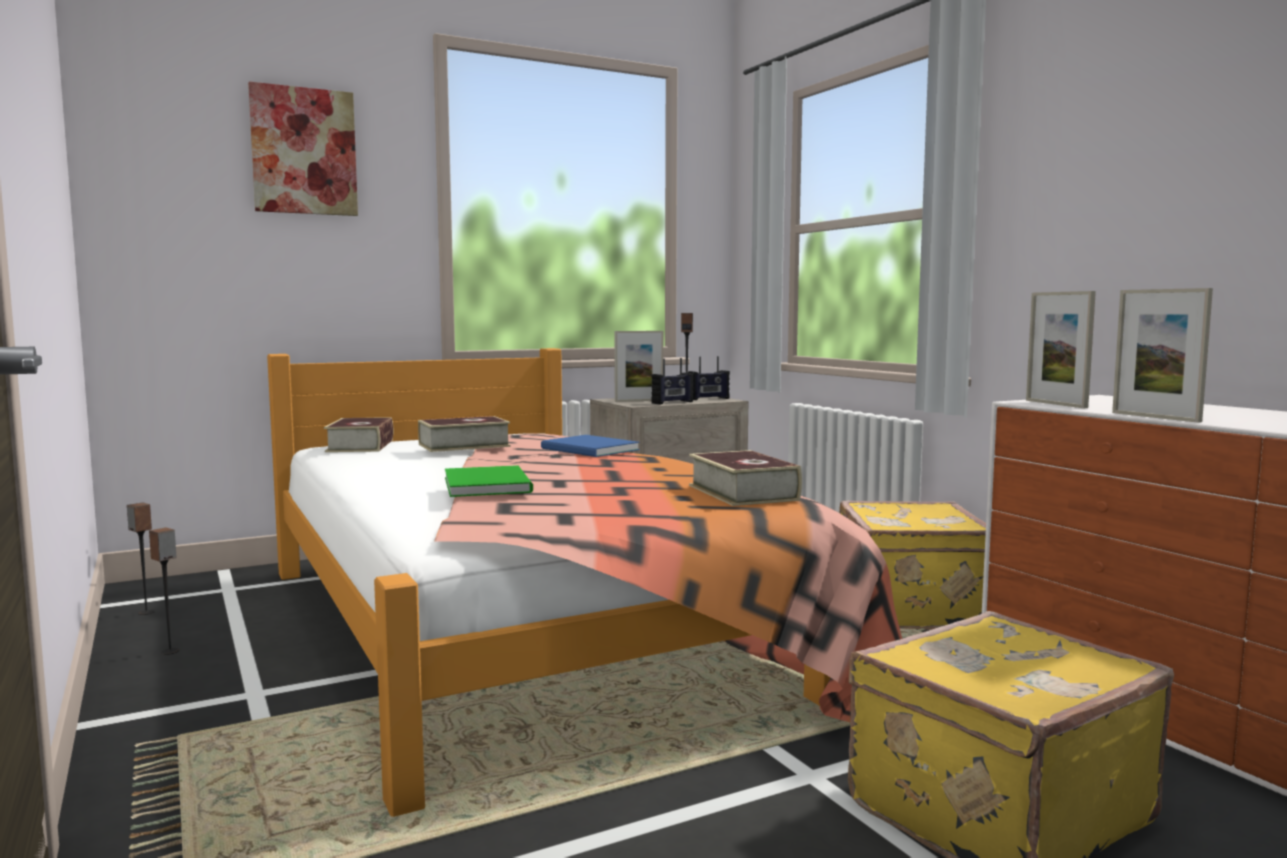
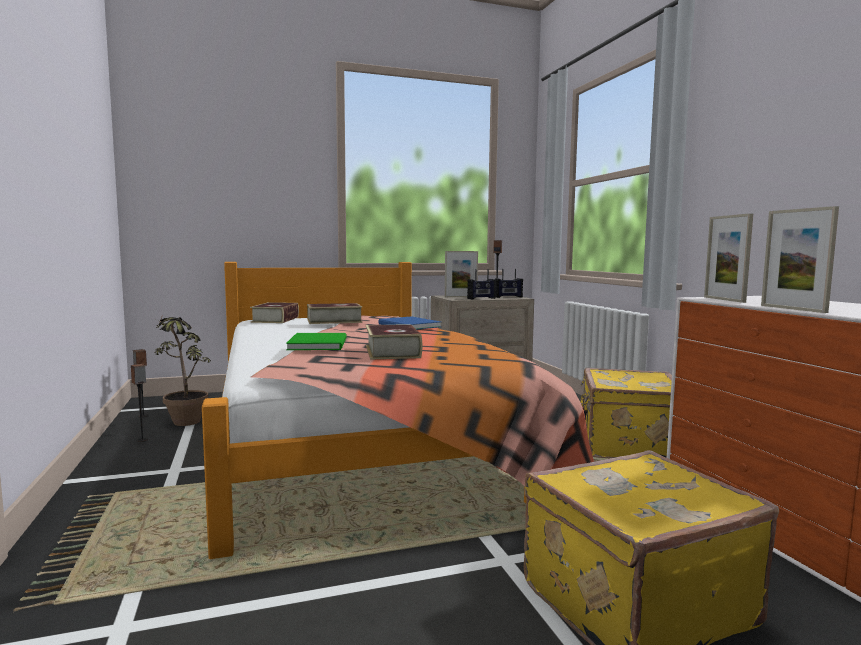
camera: 10 degrees right, 0 degrees up
(220, 614) = (183, 420): none -> potted plant
(304, 151) = (253, 137): picture -> none
(742, 492) = (485, 356): book -> book (392, 351)

